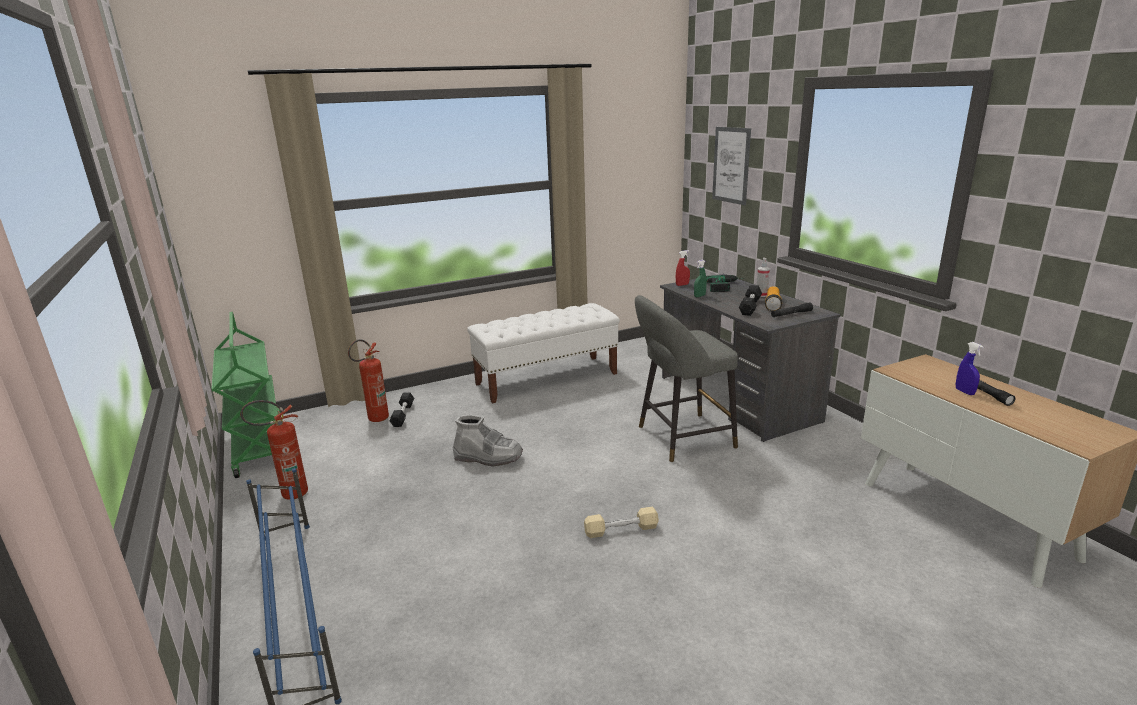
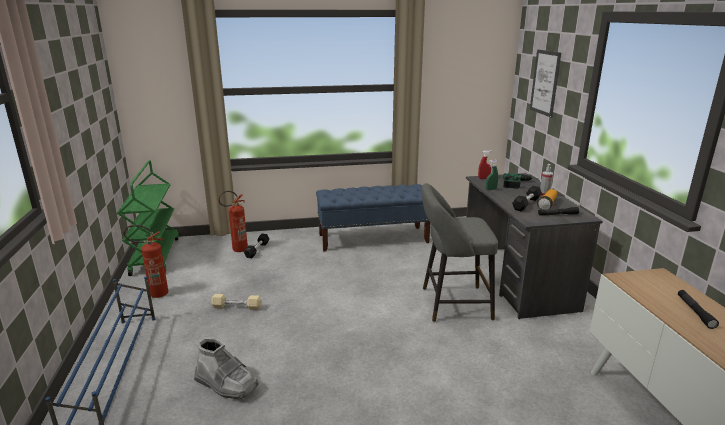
camera: 15 degrees right, 0 degrees up
(488, 457) = (298, 292): grey boot -> grey boot (226, 384)
(547, 378) = (373, 238): white bench -> blue bench
(621, 530) = (364, 368): beige dumbbell -> beige dumbbell (237, 307)
(964, 392) = (676, 308): blue spray bottle -> none

